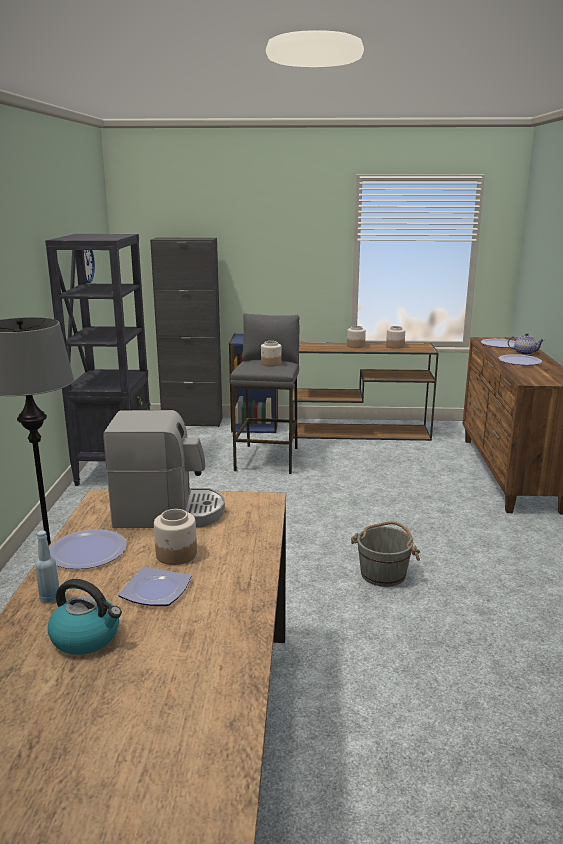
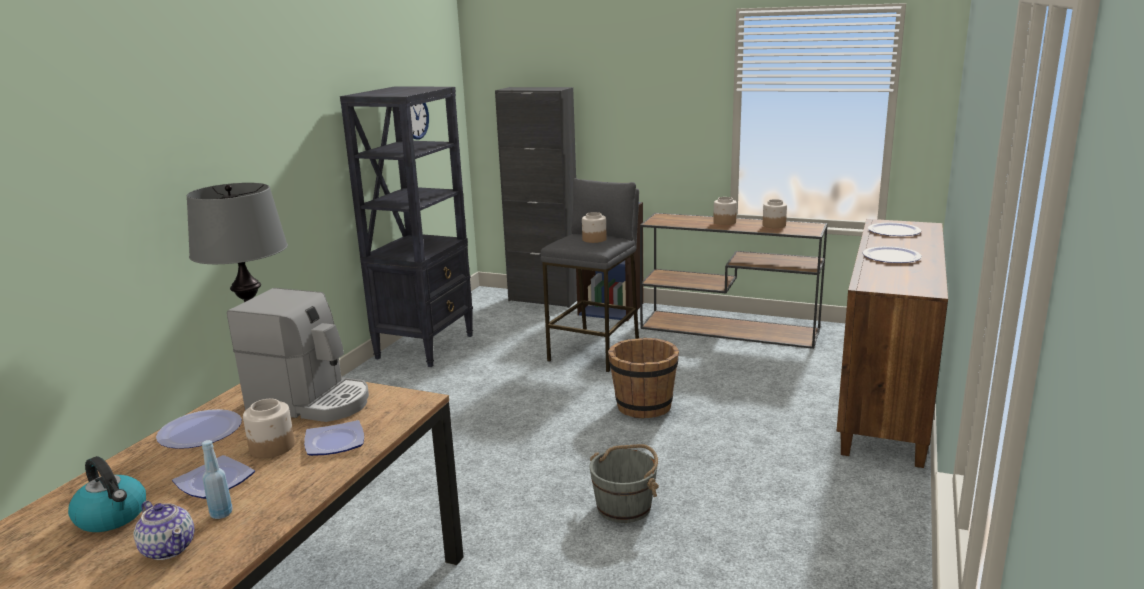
camera: 20 degrees right, 0 degrees up
(50, 598) = (123, 472): blue bottle -> blue bottle (221, 514)
(229, 542) = (333, 442): none -> plate
(339, 497) = (643, 406): none -> brown bucket
(524, 353) = (913, 245): teapot -> teapot (168, 548)

